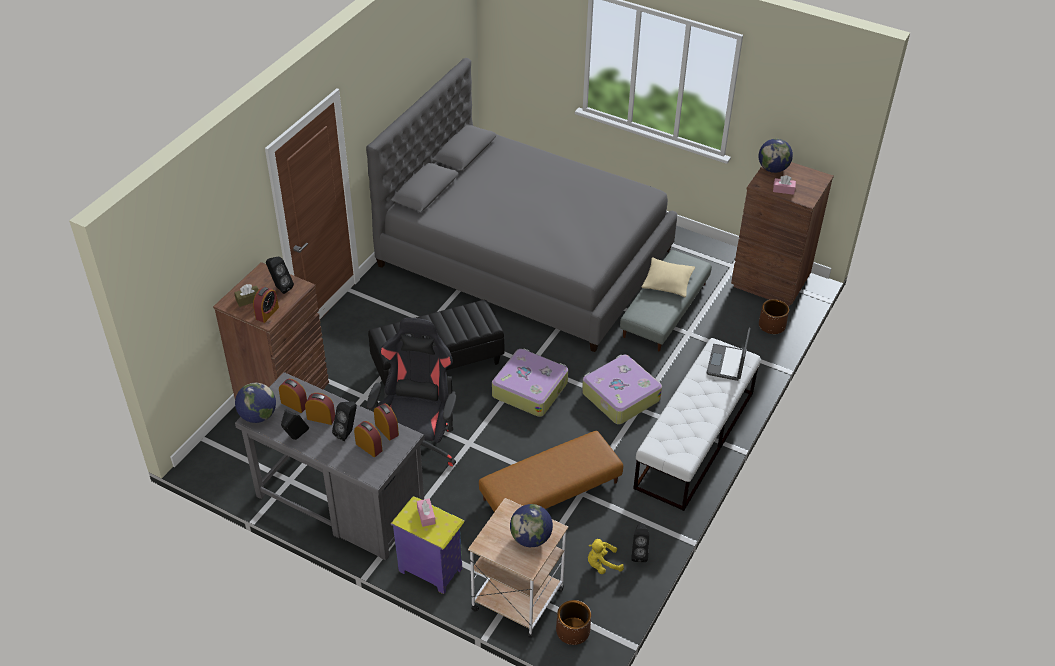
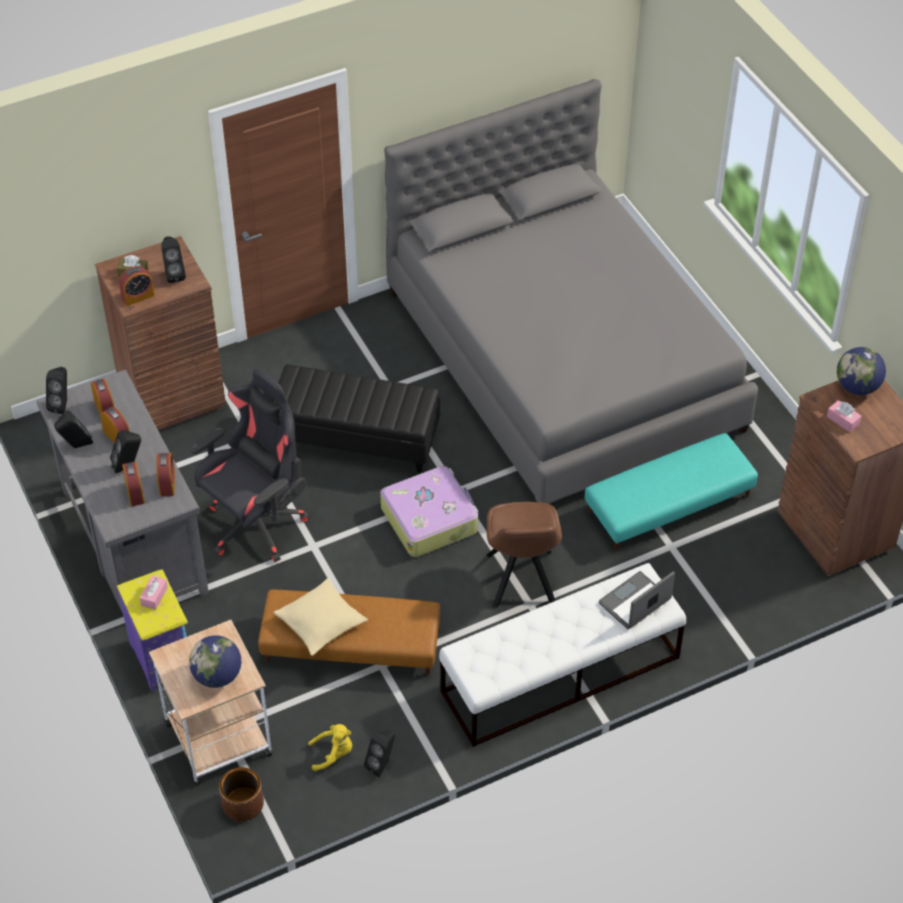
camera: 35 degrees right, 5 degrees up
(258, 416) = (62, 404): globe -> black speaker
(602, 564) = (333, 754): yellow plush toy -> yellow plush toy turned 150 degrees clockwise
(619, 396) = (521, 579): suitcase -> brown chair
(664, 310) = (668, 503): grey ottoman -> turquoise ottoman
(667, 282) = (679, 471): beige pillow -> beige pillow (321, 622)
(772, 325) = (783, 588): brown planter -> none

